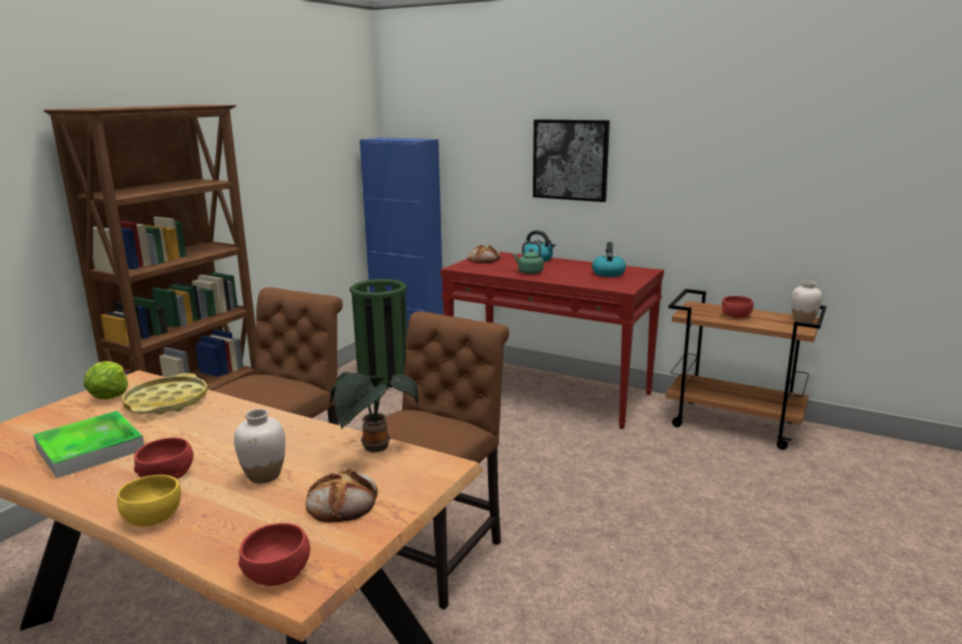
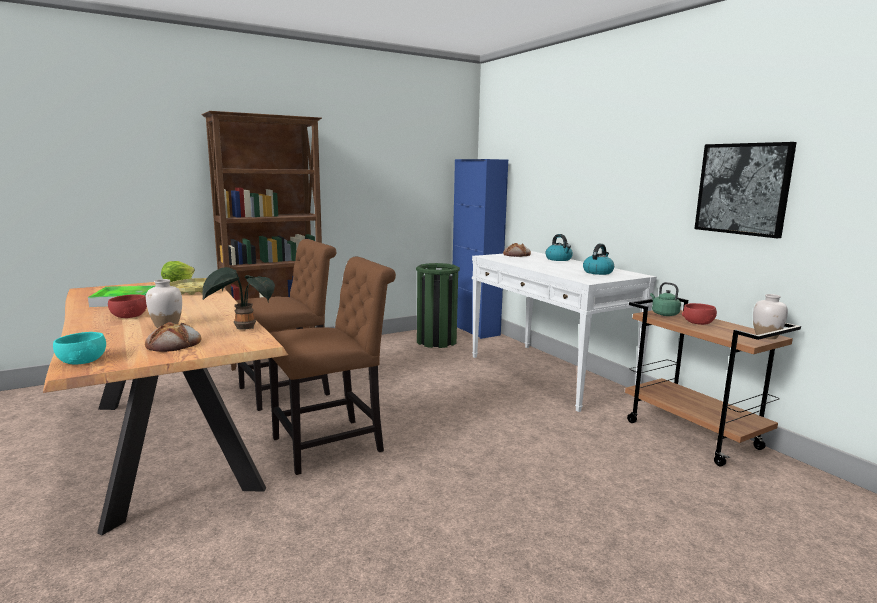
camera: 30 degrees right, 5 degrees down
(153, 517) = (88, 328): yellow bowl -> none
(277, 572) = (82, 360): red bowl -> turquoise bowl
(529, 272) = (533, 264): green kettle -> green kettle (663, 314)
(549, 392) = (549, 374): red console table -> white console table
(570, 160) = (593, 174): picture -> picture (743, 189)

